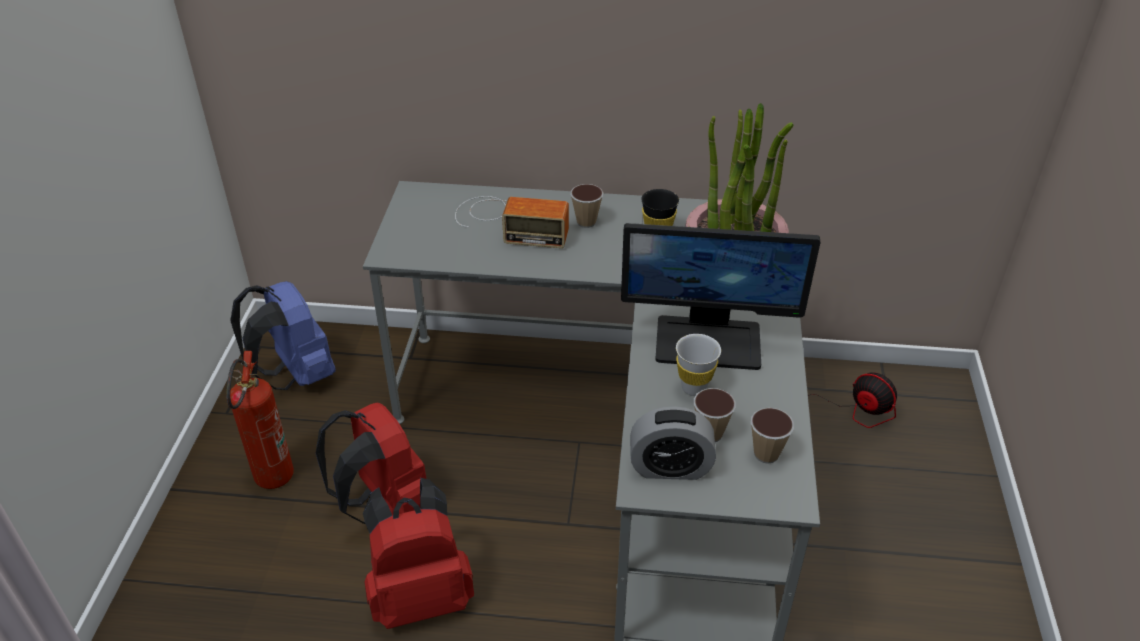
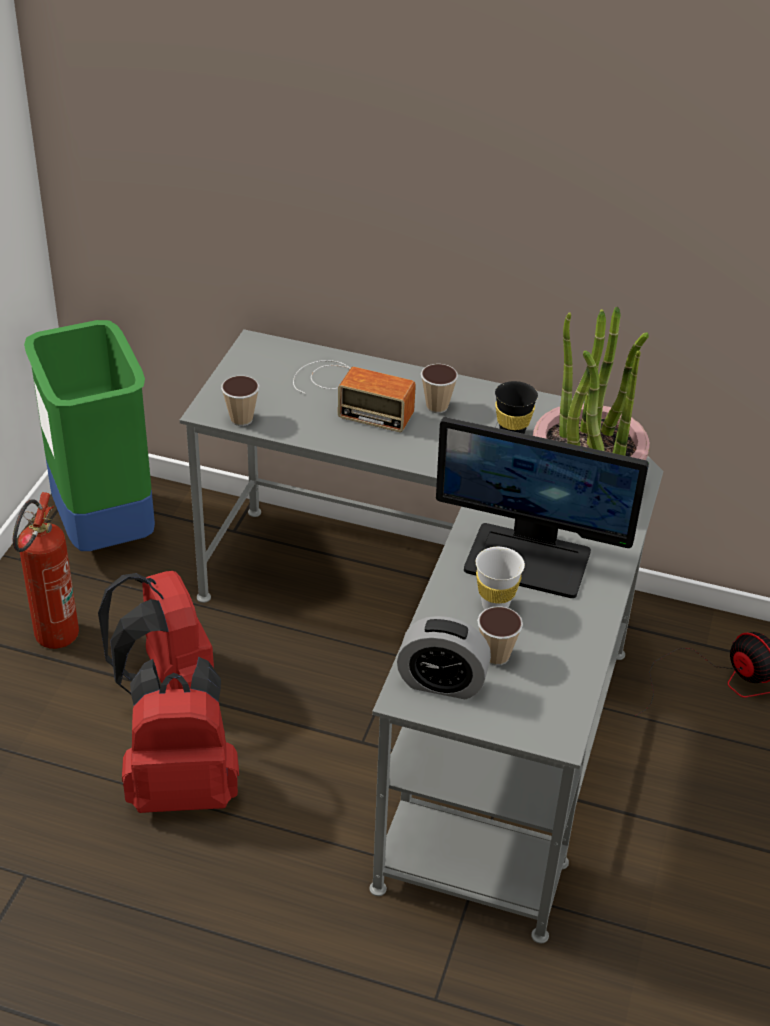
camera: 10 degrees right, 0 degrees up
(296, 375) = (103, 530): blue backpack -> green trash can
(766, 454) = (549, 686): cup -> cup (241, 419)

